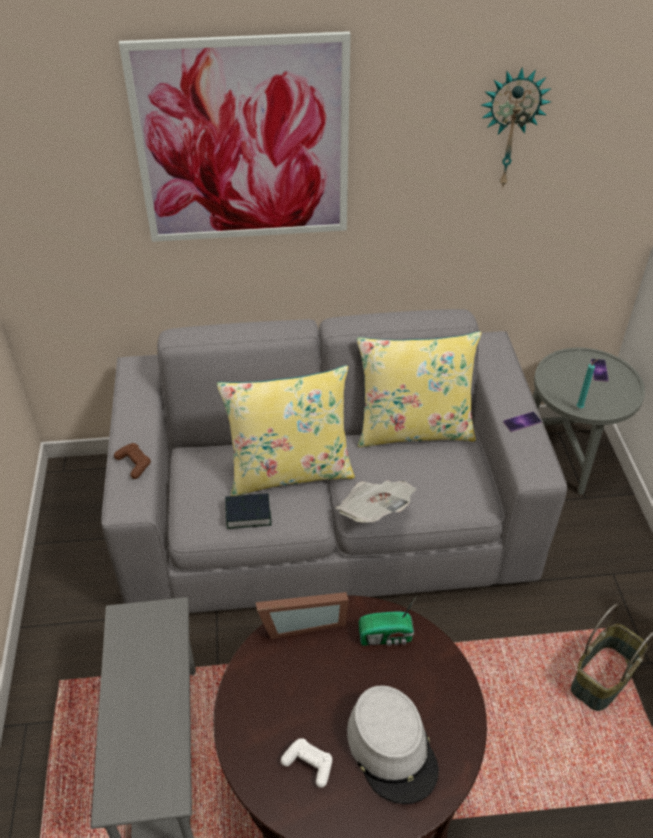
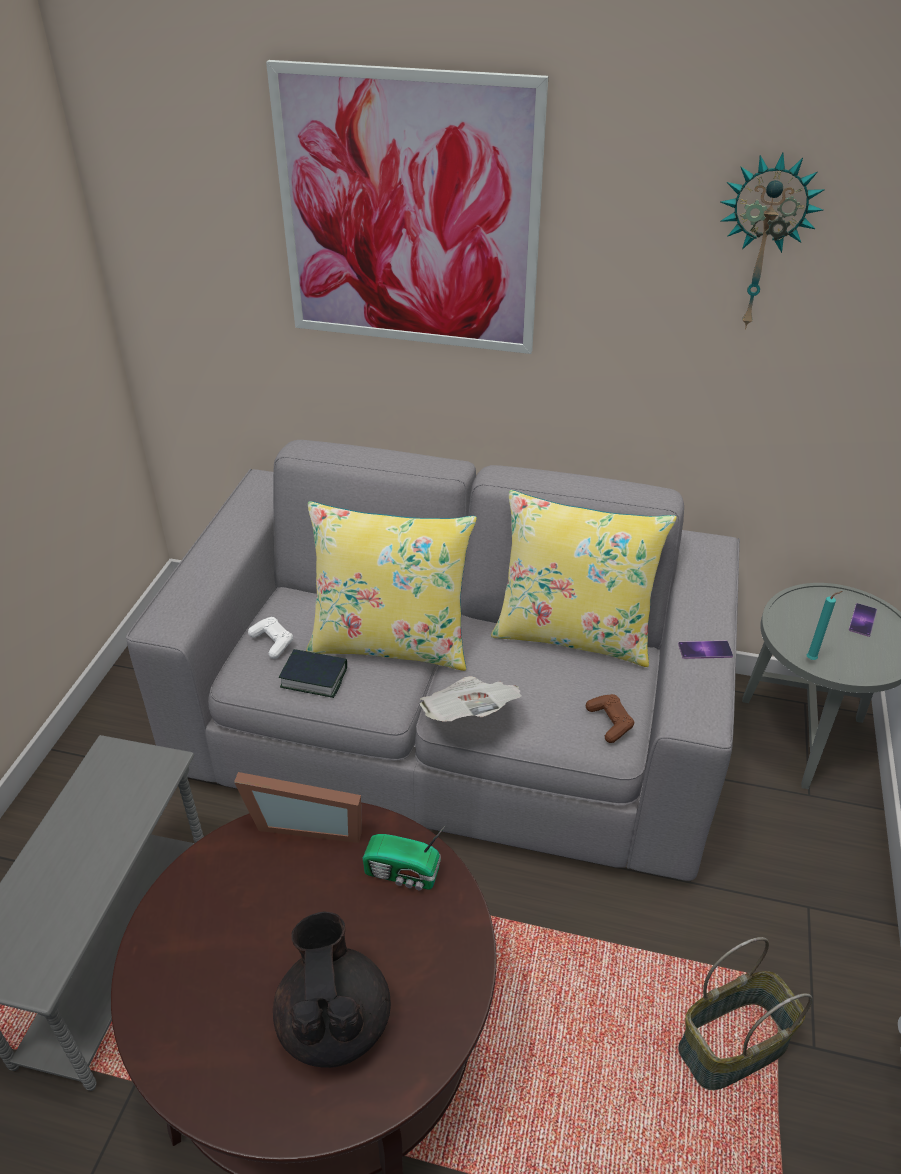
camera: 20 degrees right, 5 degrees down
(134, 464) = (199, 582): brown game controller -> brown game controller (610, 722)
(309, 764) = (218, 1003): white game controller -> white game controller (272, 642)
(392, 748) = (334, 1021): grey hat -> black teapot

